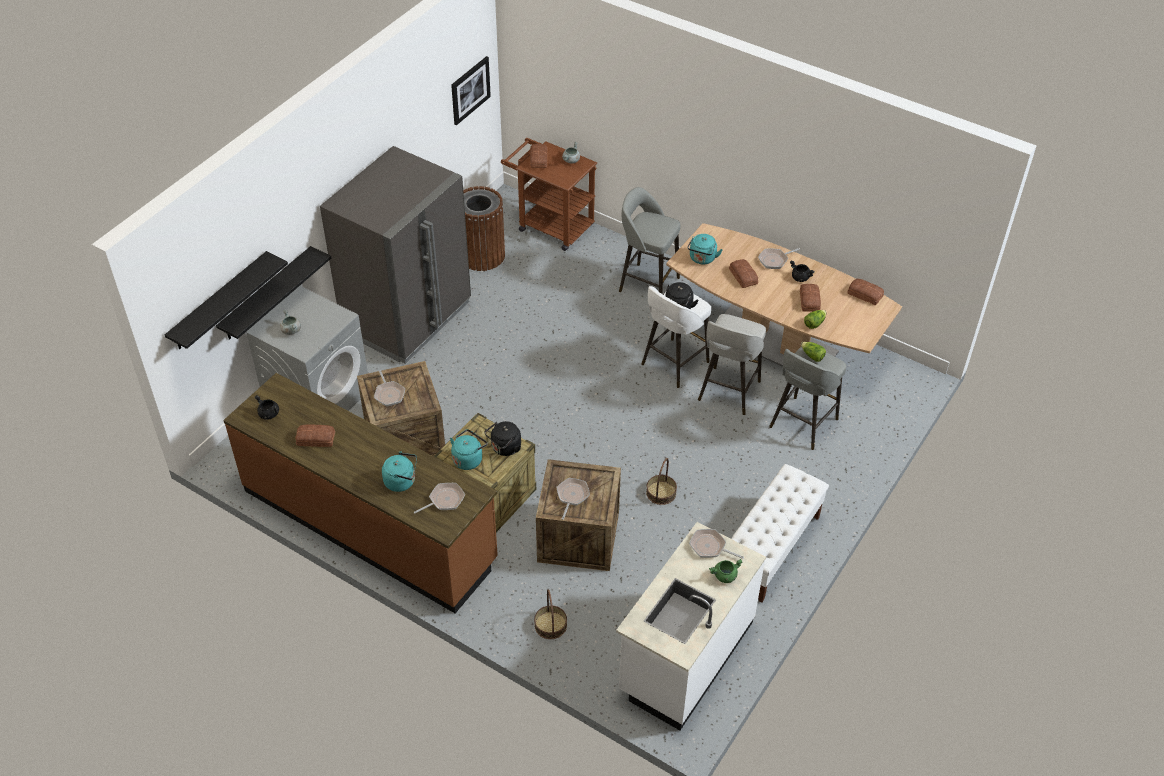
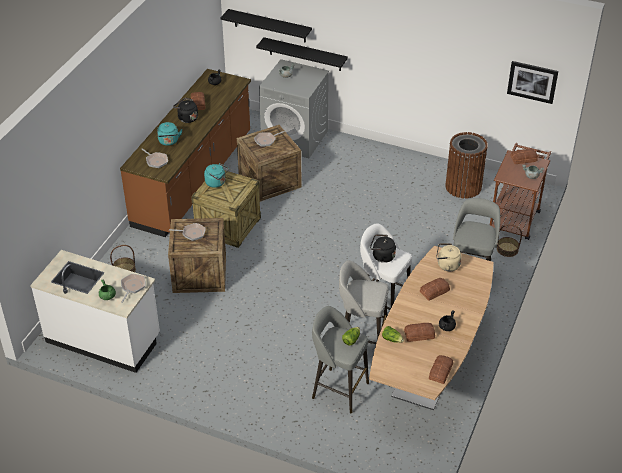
camera: 80 degrees right, 5 degrees down
(408, 318) = (383, 163): grey fridge -> none
(504, 448) = (229, 197): black kettle -> black kettle (186, 118)
(661, 493) = (247, 312): basket -> basket (507, 249)
(702, 259) = (446, 265): turquoise kettle -> beige kettle
(771, 549) = (204, 378): white bench -> none
(775, 260) = (463, 309): frying pan -> none

